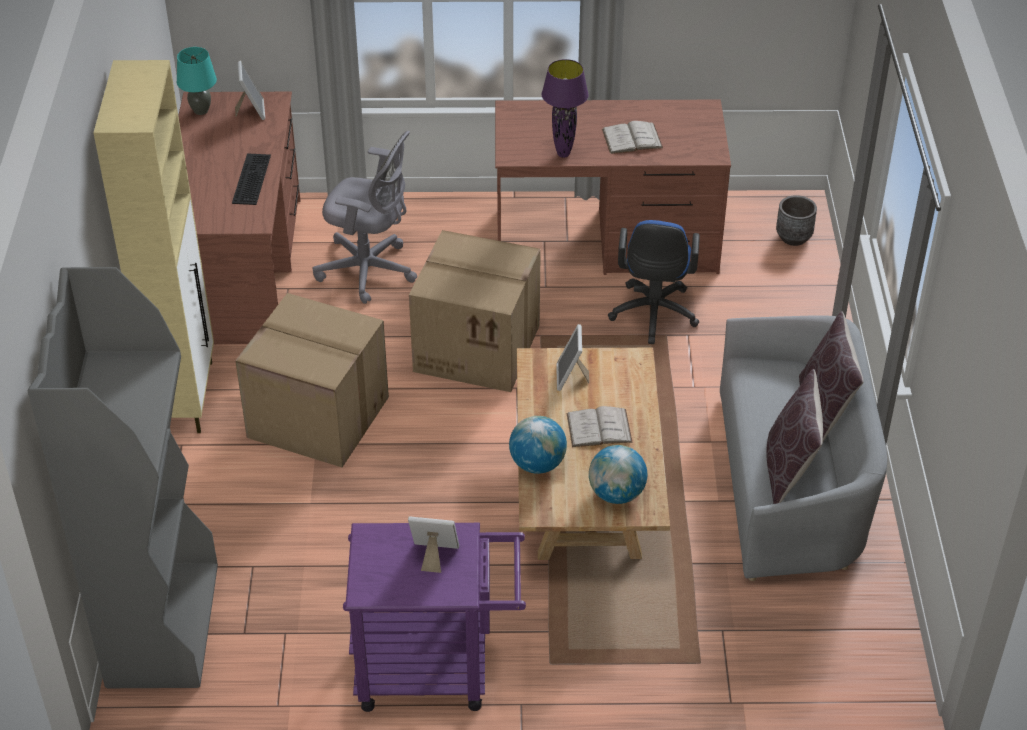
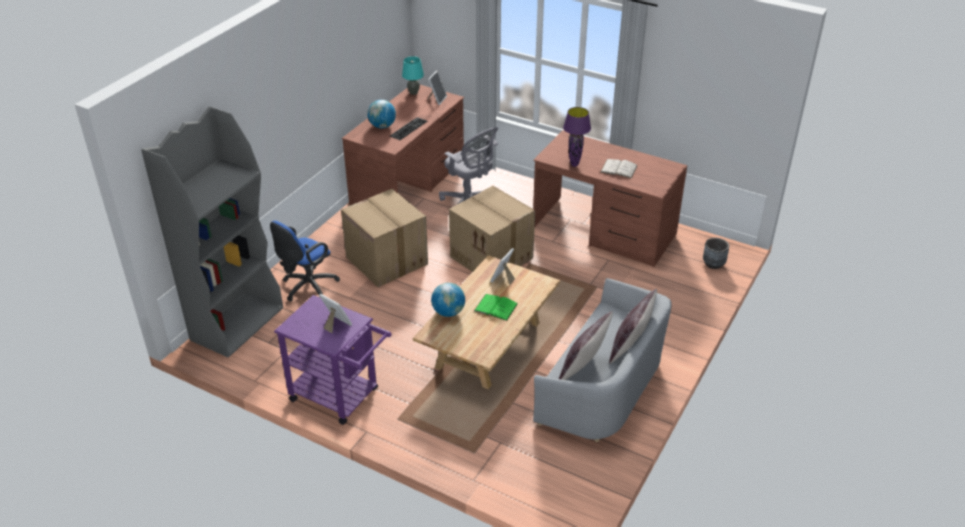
camera: 30 degrees right, 5 degrees down
(186, 395) = (335, 229): beige cabinet -> none
(599, 428) = (495, 307): white book -> green book
(616, 494) = (476, 342): globe -> globe (382, 126)
(653, 316) = (598, 275): blue office chair -> blue office chair (307, 287)

